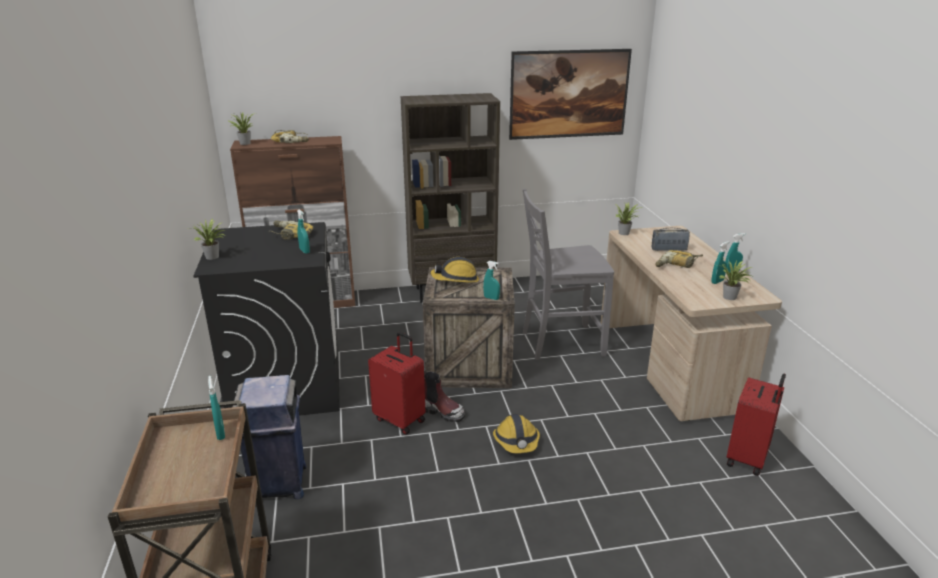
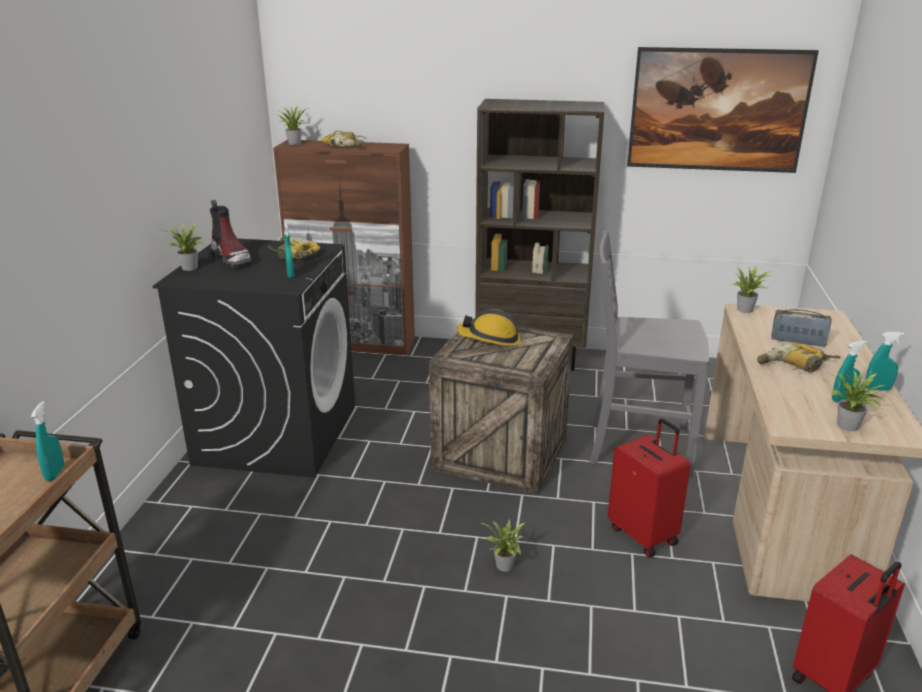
camera: 20 degrees right, 0 degrees up
(279, 484) = (199, 550): blue trash can -> none
(400, 419) = (378, 504): red suitcase -> red suitcase (644, 535)
(442, 411) = (433, 505): boot -> boot (232, 259)
(491, 298) = (518, 370): turquoise spray bottle -> none
(516, 441) = (504, 567): hard hat -> potted plant

